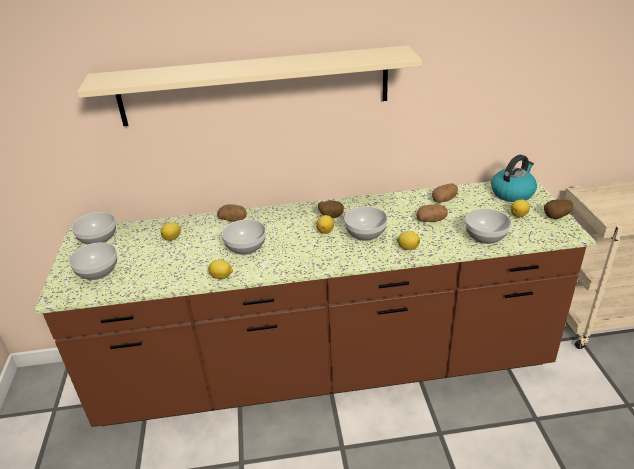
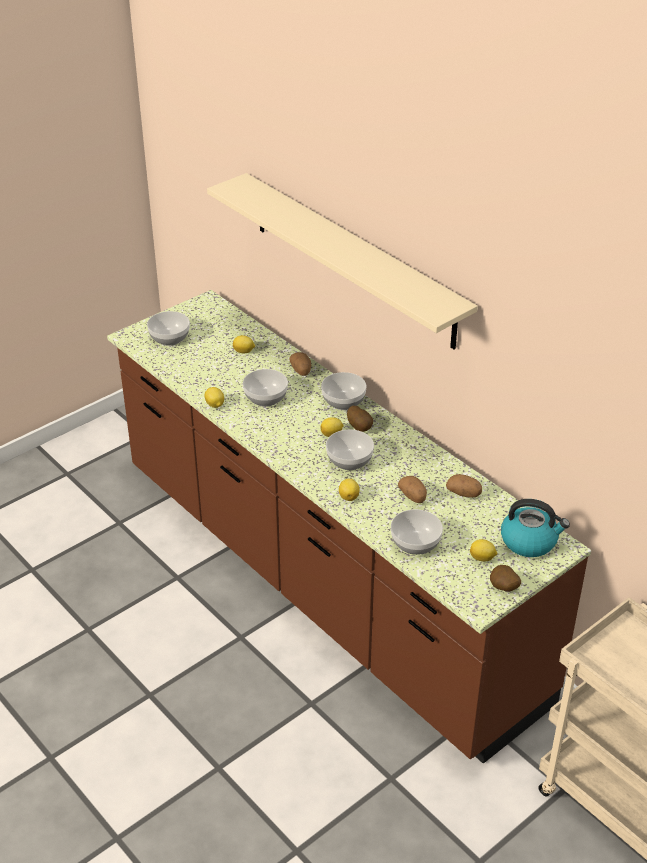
camera: 55 degrees right, 5 degrees up
(97, 238) = (209, 313): bowl -> bowl (343, 401)

